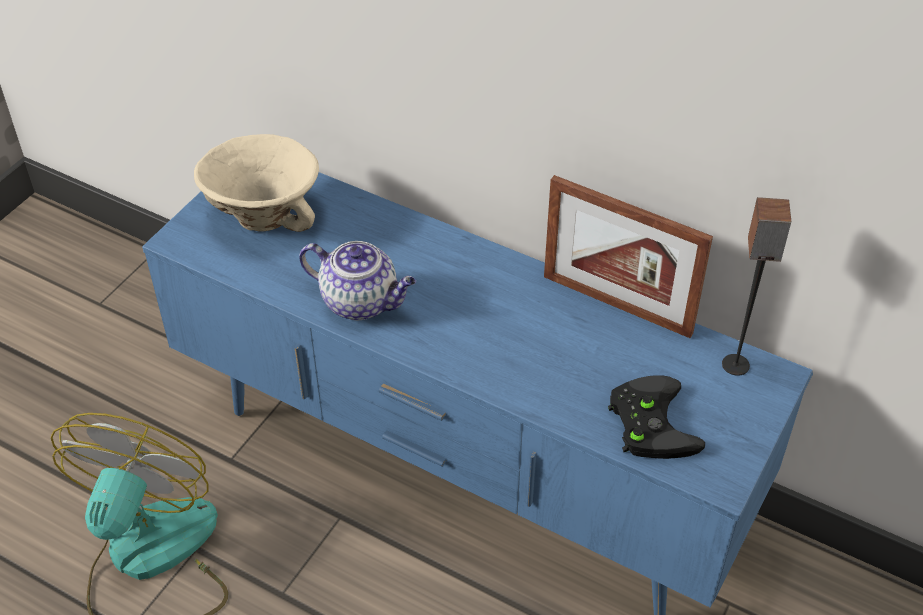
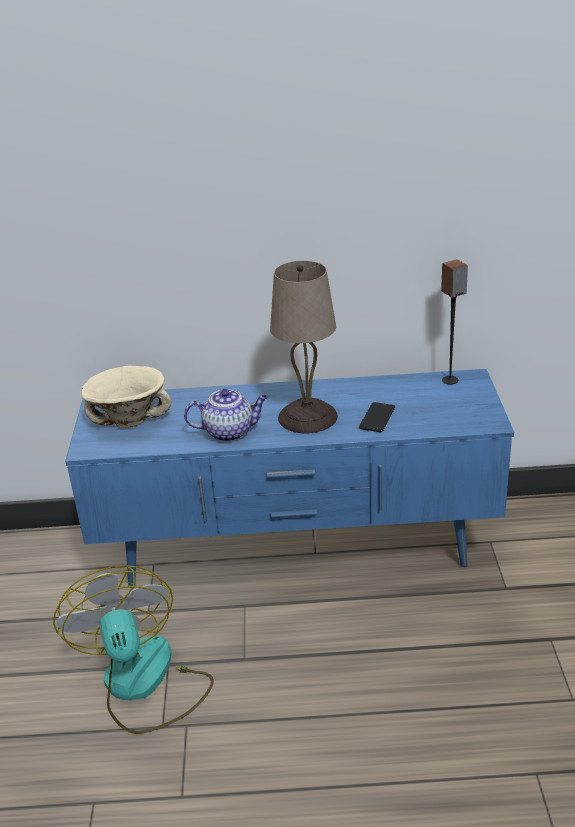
camera: 30 degrees left, 15 degrees down
(481, 328) = (308, 416): none -> beige table lamp
(568, 381) = (377, 418): none -> phone
(616, 304) = (367, 381): picture frame -> none
(648, 421) = (433, 416): black game controller -> none

